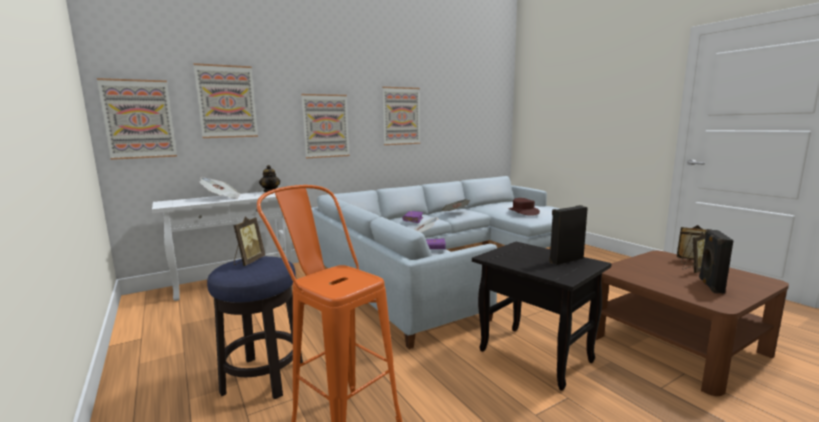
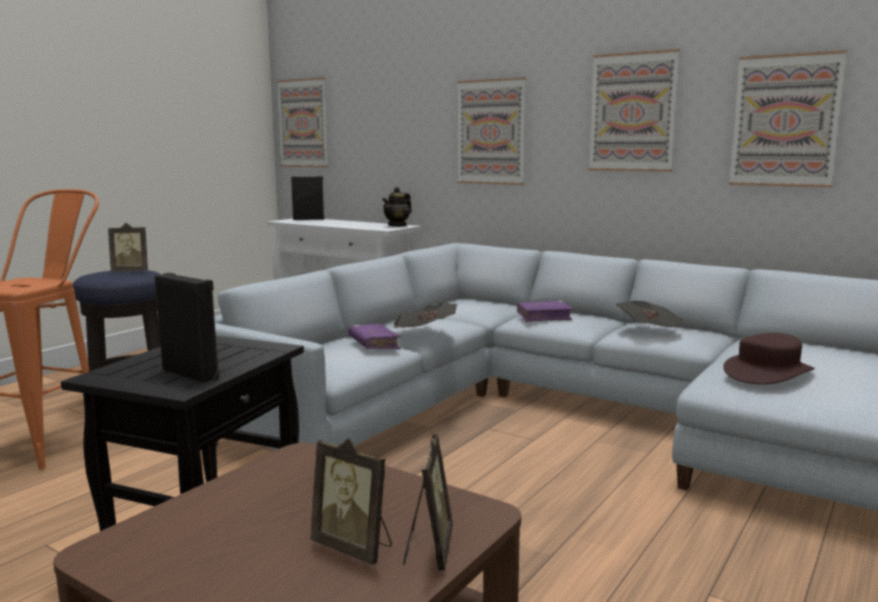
camera: 65 degrees right, 0 degrees up
(222, 198) = (338, 223): newspaper -> none
(227, 102) = (375, 99): picture -> picture (785, 121)
(710, 285) = (229, 554): black speaker -> black speaker (308, 219)

